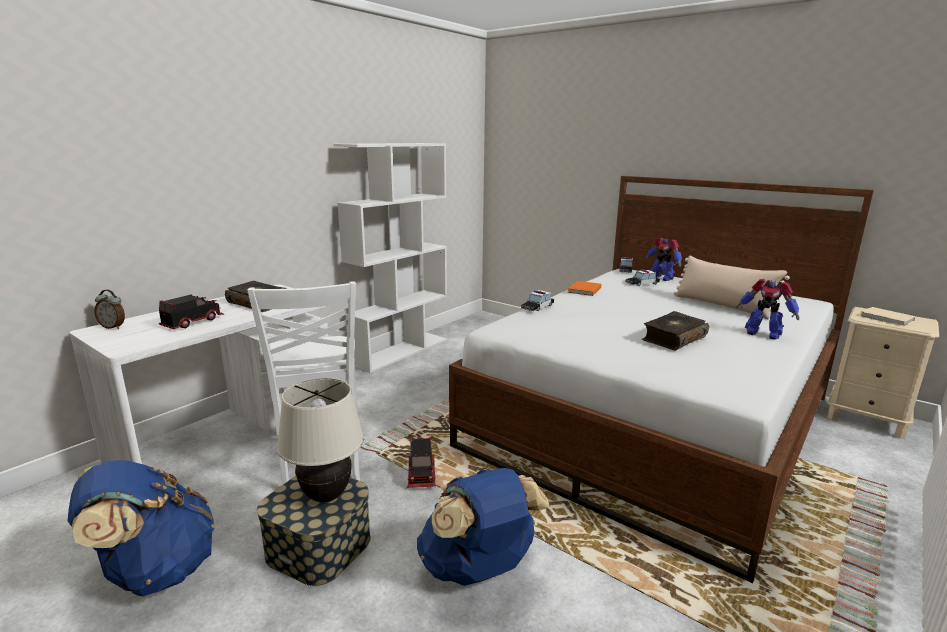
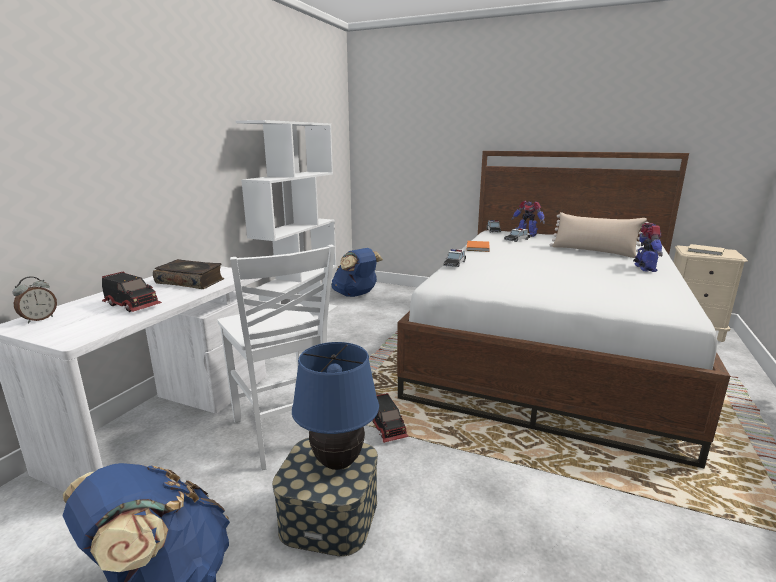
camera: 15 degrees left, 0 degrees up
(113, 327) = (39, 319): alarm clock -> alarm clock turned 60 degrees counterclockwise
(192, 322) = (132, 305): toy truck -> toy truck turned 105 degrees clockwise
(326, 496) = (338, 463): beige table lamp -> blue table lamp
(478, 569) = (491, 504): blue backpack -> blue backpack (356, 295)
(673, 339) = (586, 278): book -> none
(762, 334) = (644, 268): toy robot -> toy robot turned 105 degrees counterclockwise

